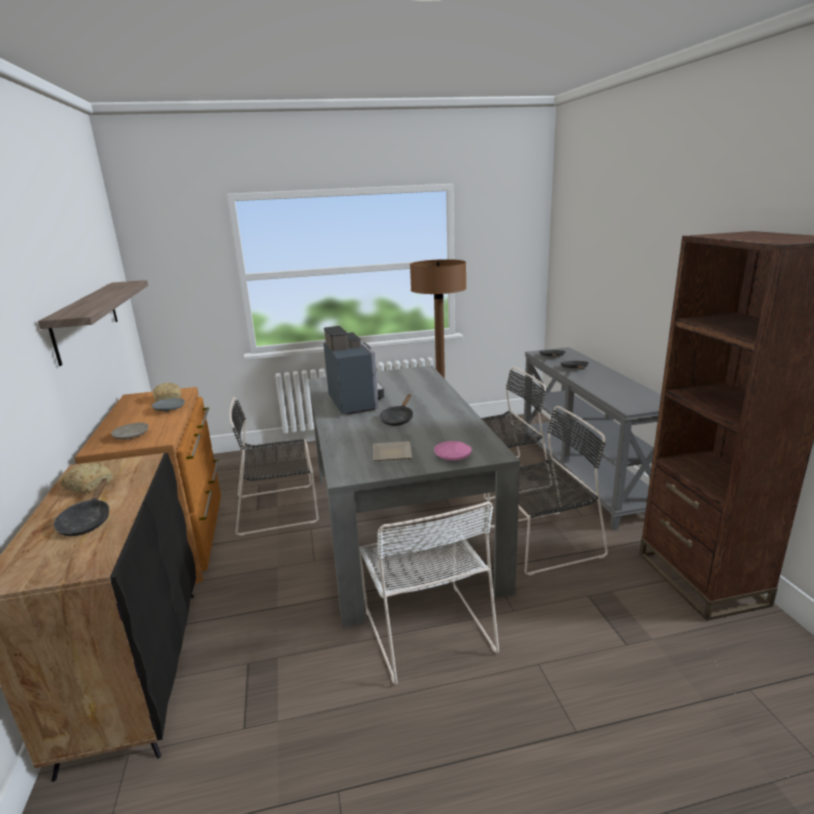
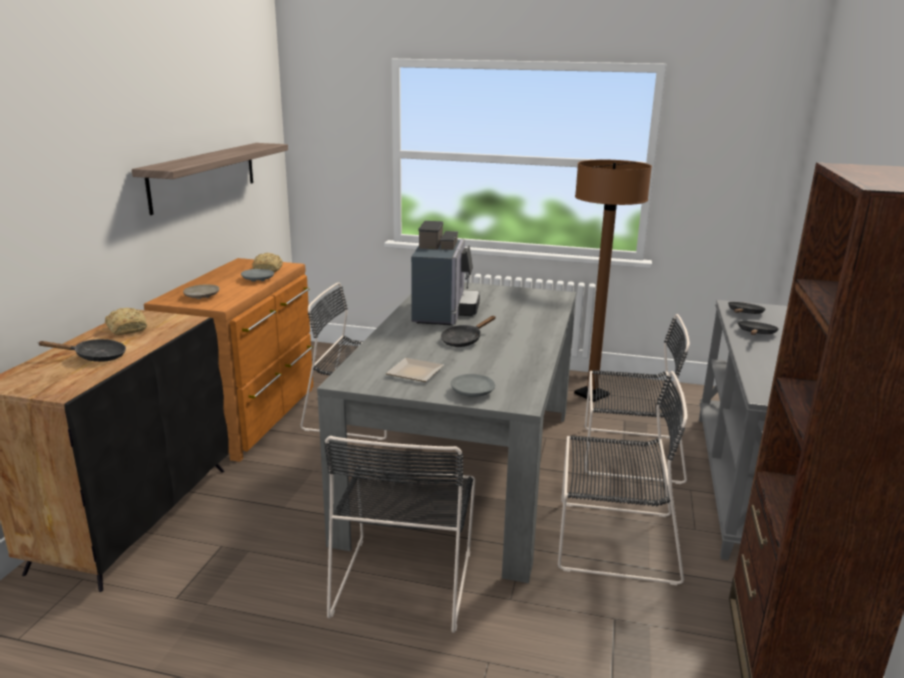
camera: 25 degrees right, 0 degrees up
(87, 521) = (95, 357): black frying pan -> black frying pan turned 120 degrees counterclockwise
(426, 626) = (404, 578): white chair -> black chair
(453, 456) = (473, 392): pink plate -> grey plate

